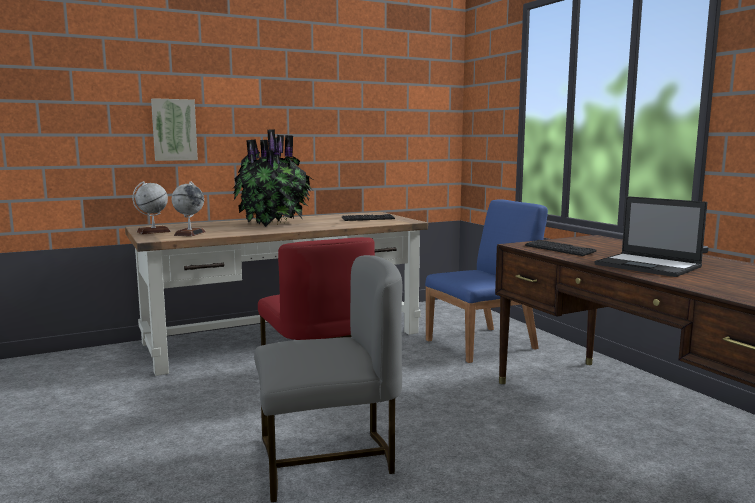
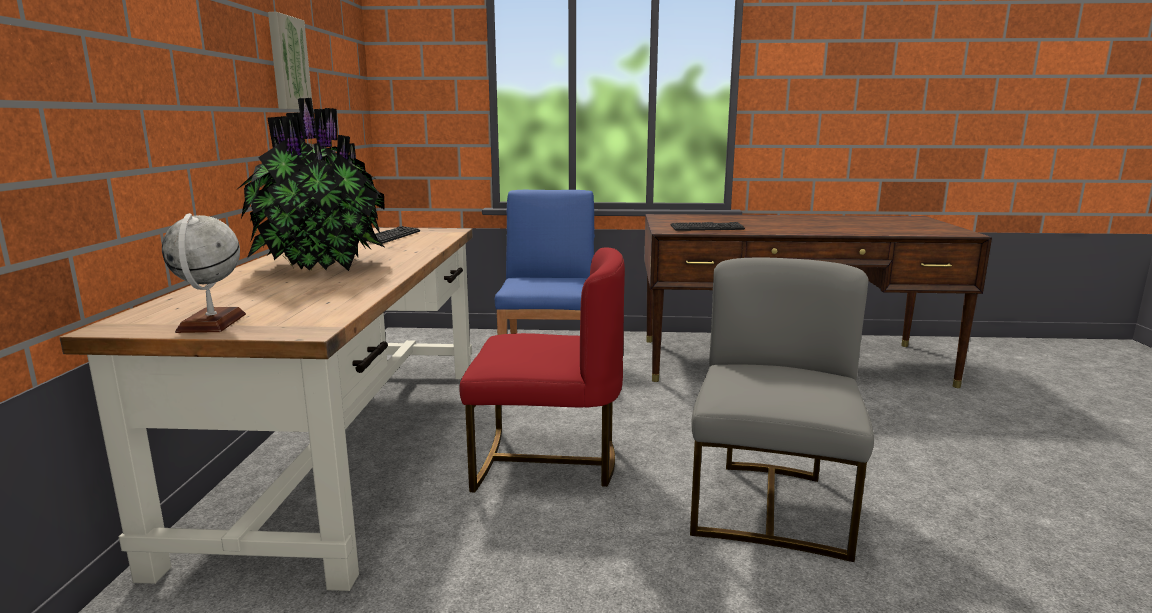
camera: 60 degrees left, 5 degrees up
(174, 130) = (98, 93): picture -> picture (287, 63)
(190, 233) = (303, 306): globe -> none
(649, 266) = (801, 227): laptop -> none

